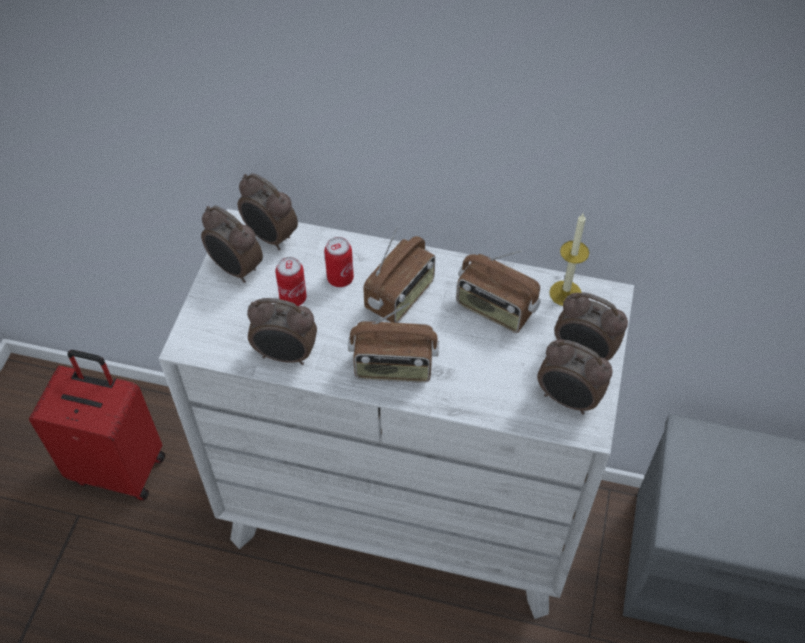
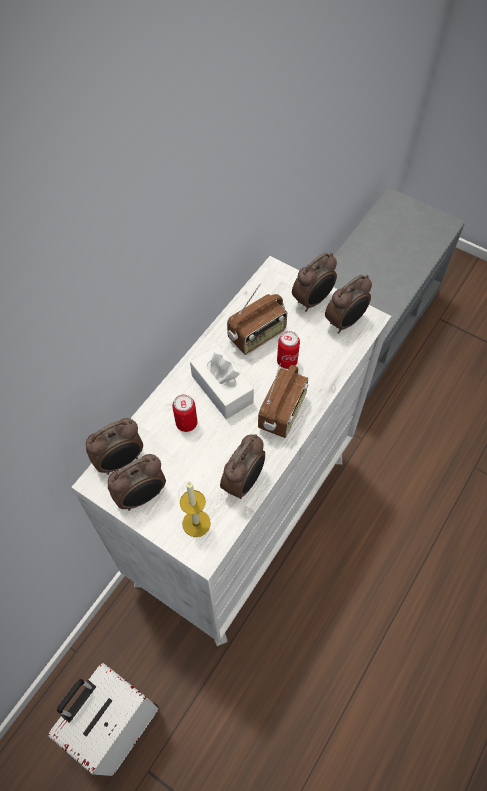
camera: 70 degrees left, 5 degrees up
(120, 467) = (118, 723): red suitcase -> white suitcase
(293, 298) = (191, 461): can -> can (287, 361)
(401, 297) = (222, 389): radio -> white tissue box
(565, 293) = (261, 293): candle -> candle (196, 523)

